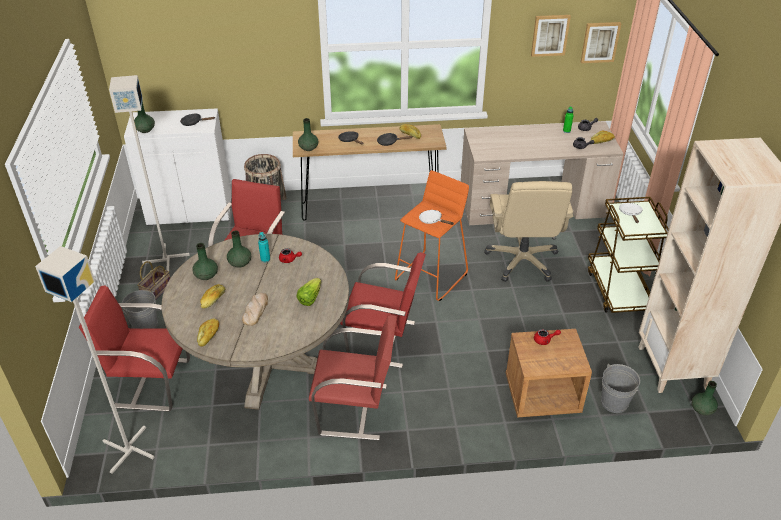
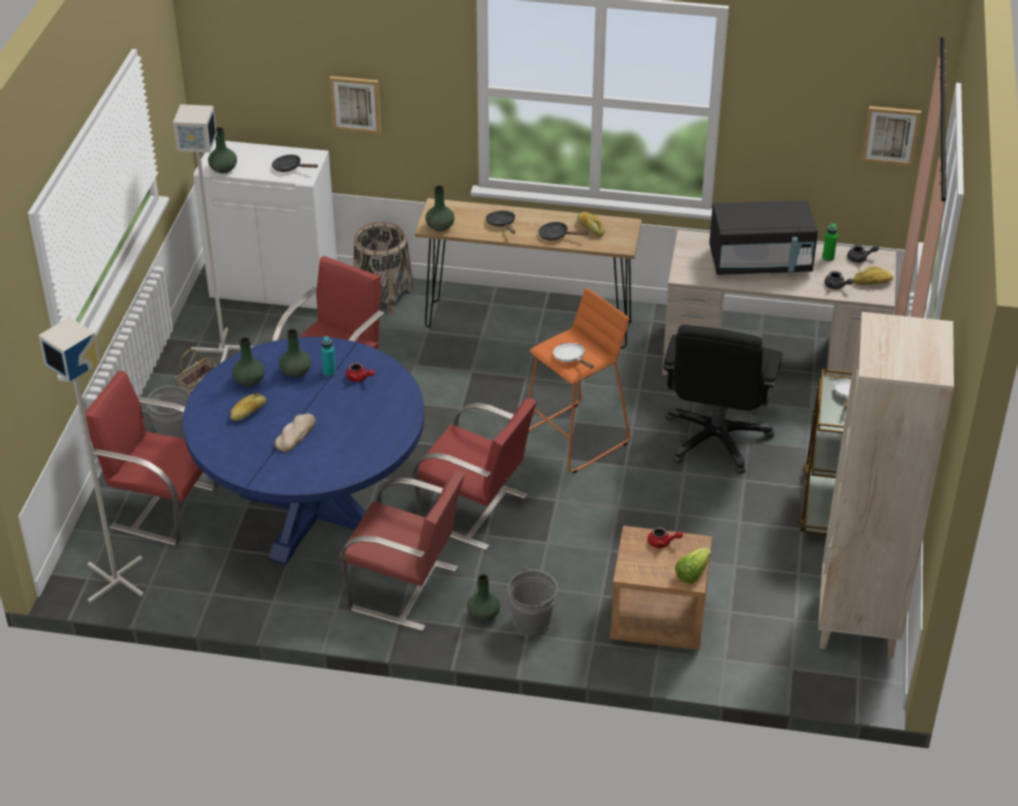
camera: 15 degrees right, 0 degrees up
(209, 335) = (230, 454): bread -> none
(267, 363) = (313, 511): beige dining table -> blue dining table
(310, 298) = (367, 431): lettuce -> lettuce (692, 573)
(522, 261) = (716, 439): beige office chair -> black office chair
(526, 140) = (760, 262): none -> black microwave
(550, 35) = (813, 115): picture -> picture (356, 103)
(614, 402) = (752, 648): grey bucket -> grey bucket (532, 622)
(702, 409) = (868, 680): green vase -> green vase (483, 615)

